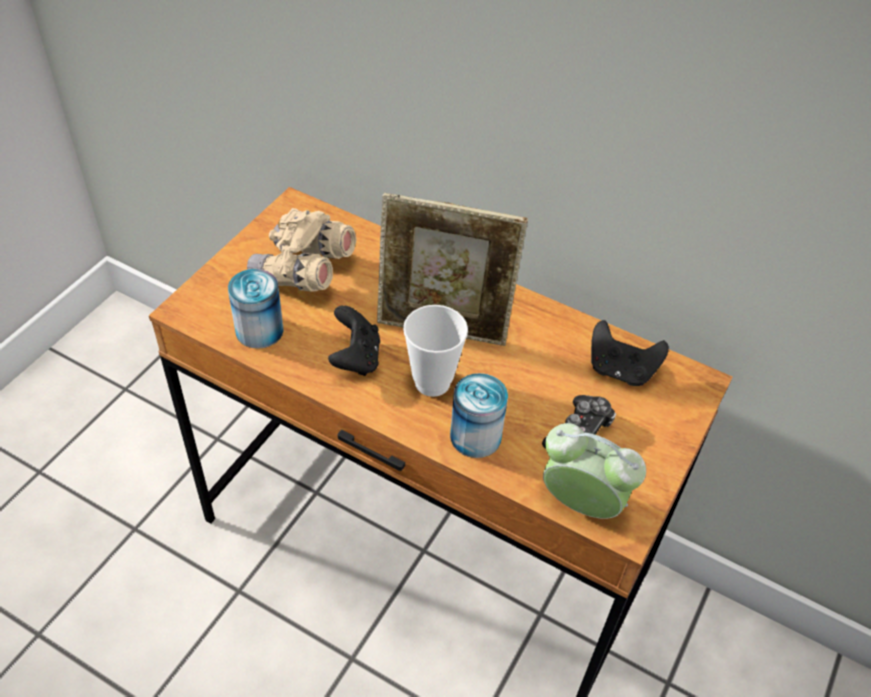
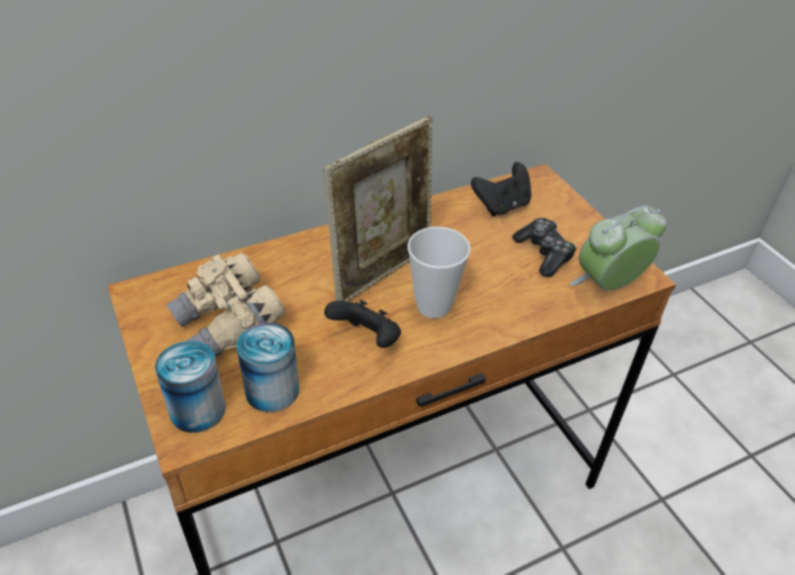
camera: 55 degrees left, 5 degrees down
(475, 436) = (508, 308): can -> can (197, 410)

